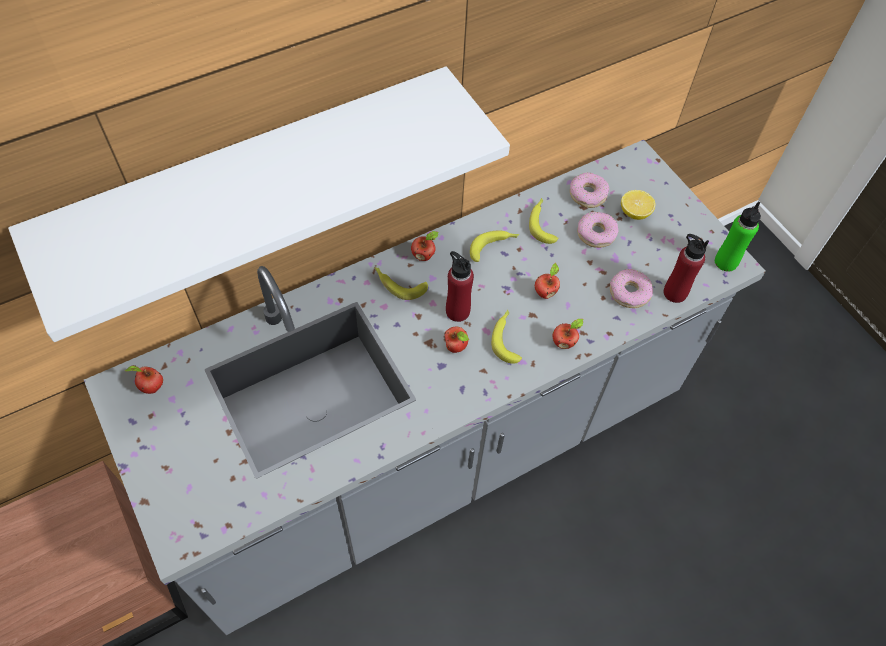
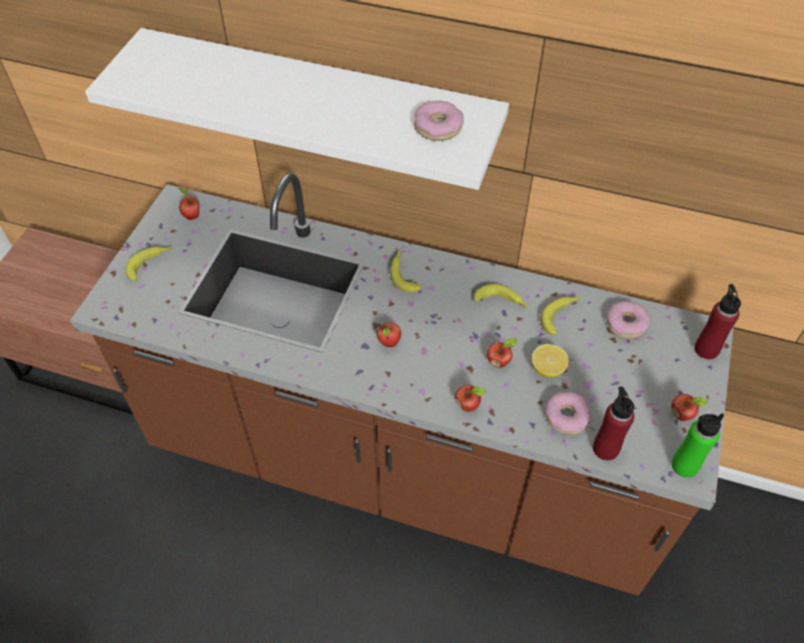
camera: 50 degrees right, 5 degrees down
(424, 256) = (444, 269): apple -> apple (682, 415)
(436, 454) = (401, 468): grey counter -> brown counter
(457, 311) = (420, 322): red bottle -> red bottle (706, 349)
(506, 338) = (431, 367): banana -> banana (150, 264)
(596, 233) = (595, 355): donut -> donut (438, 127)
(634, 213) = (649, 366): lemon -> lemon (547, 369)

